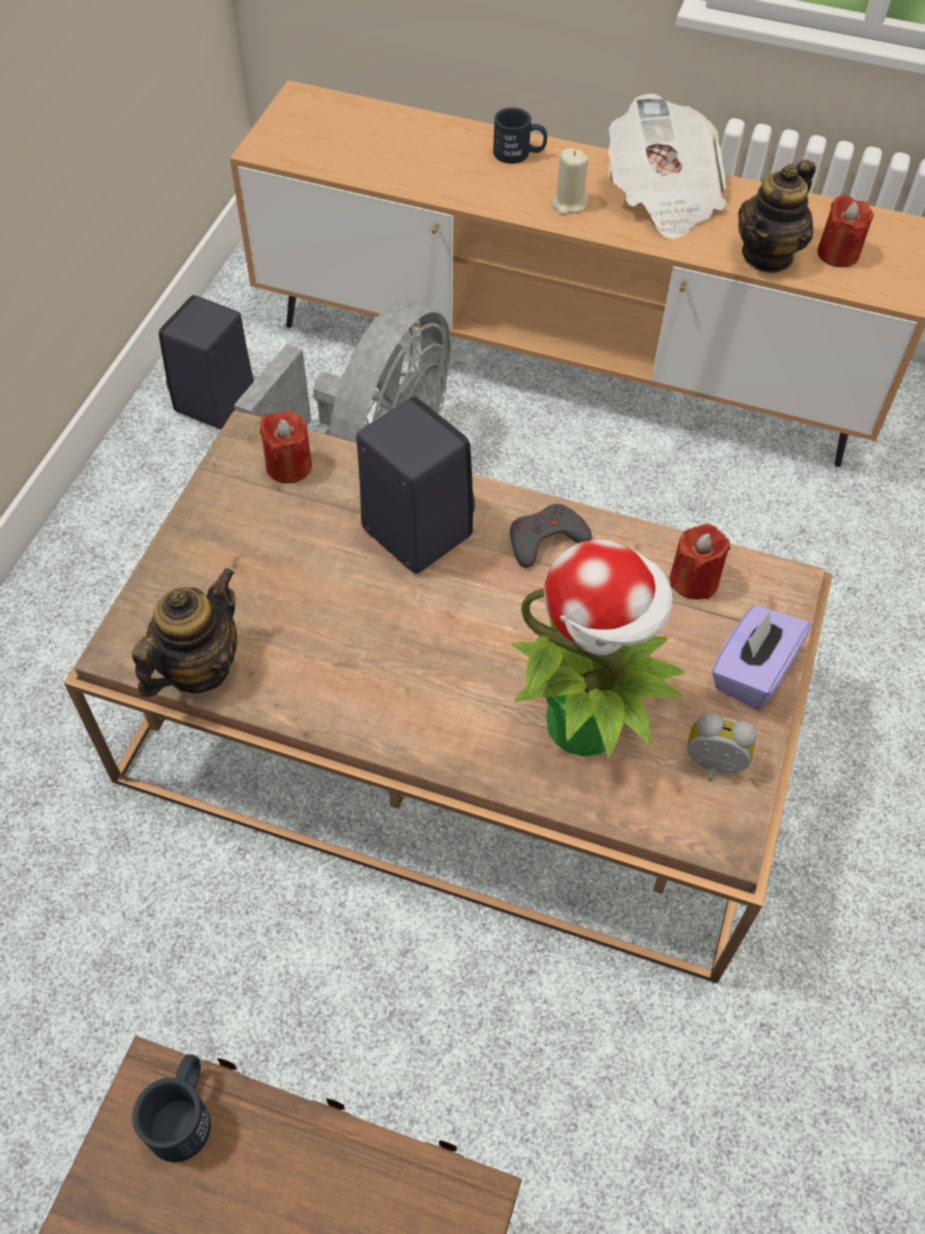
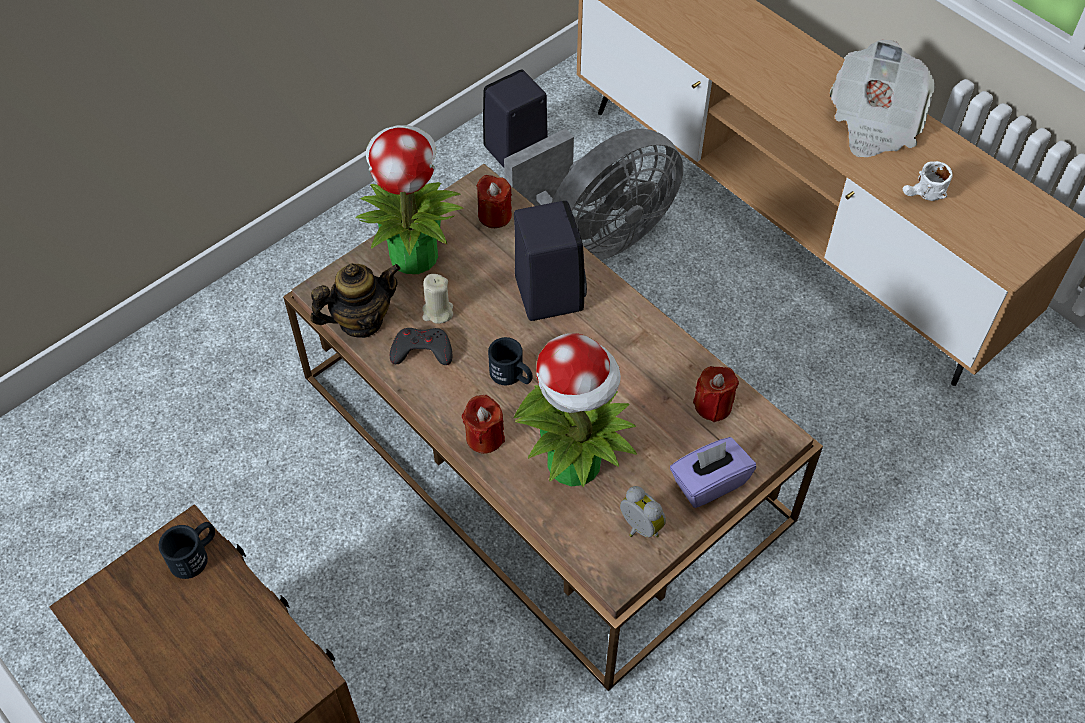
camera: 30 degrees right, 0 degrees up
(214, 554) = (413, 254): none -> potted plant
(519, 154) = (788, 50): black mug -> black mug (512, 375)
(545, 539) = (630, 335): grey game controller -> grey game controller (422, 350)
(569, 204) = (798, 101): beige candle -> beige candle (437, 312)
(767, 255) = (923, 196): teapot -> white mug
(838, 253) = (980, 215): red candle -> red candle (484, 437)

